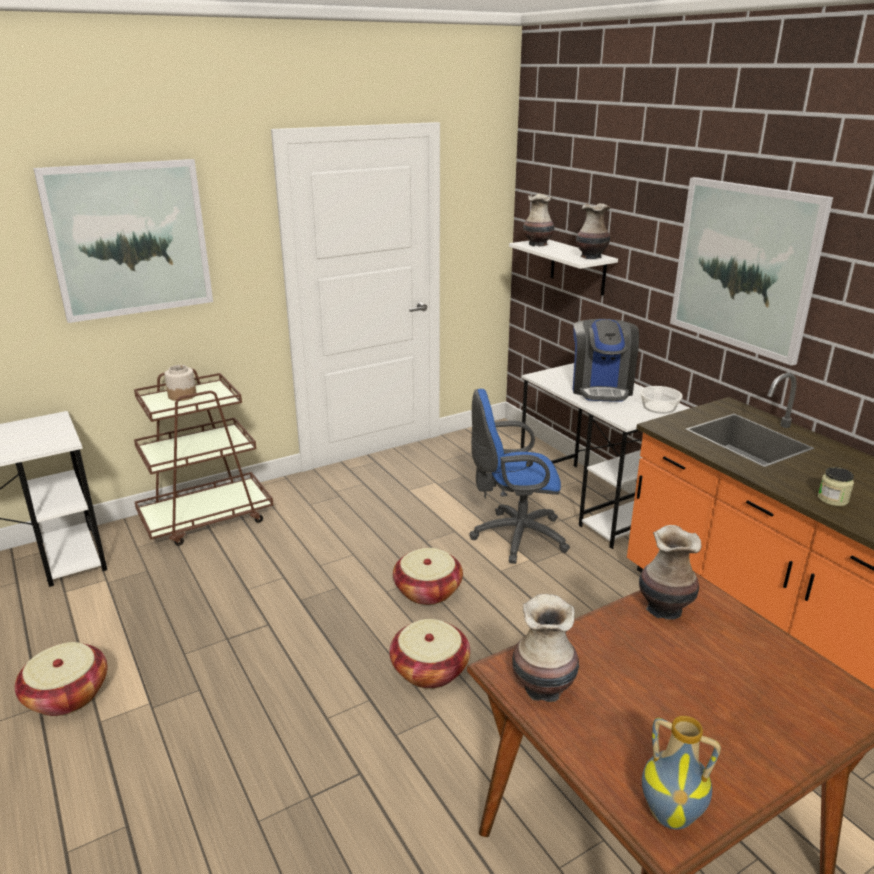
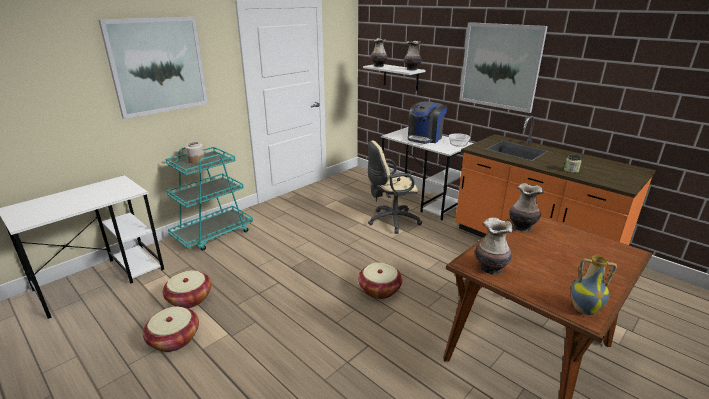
camera: 15 degrees left, 0 degrees up
(207, 518) = (213, 234): brown cart -> turquoise cart
(428, 591) = (359, 252): basket -> basket (189, 298)
(514, 537) = (391, 221): blue office chair -> beige office chair
(601, 388) = (425, 138): coffee machine -> coffee machine turned 45 degrees clockwise

